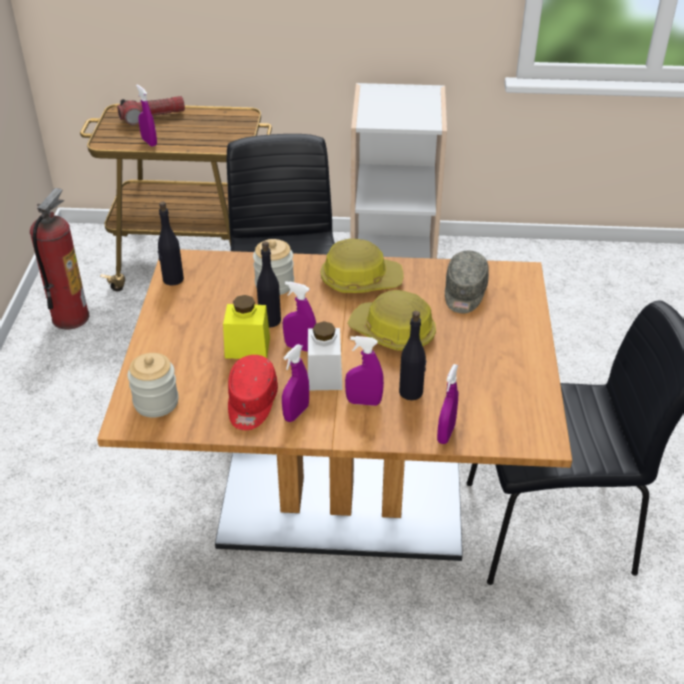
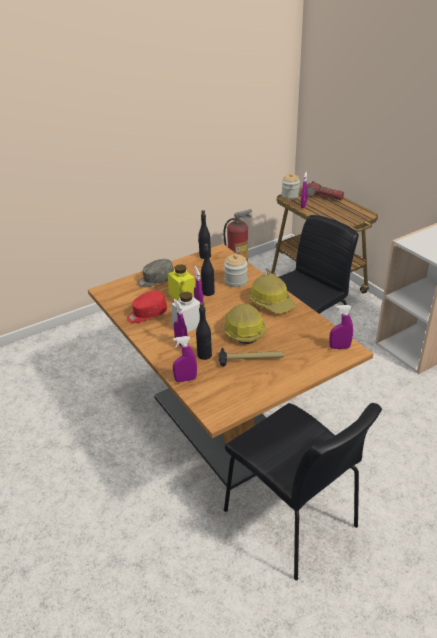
camera: 55 degrees right, 5 degrees down
(156, 402) = (122, 291): jar -> jar (290, 196)
(296, 413) = (153, 329): purple spray bottle -> purple spray bottle (339, 347)
(459, 356) = (250, 359): none -> hammer
(464, 293) = (306, 338): grey cap -> grey cap (156, 280)

